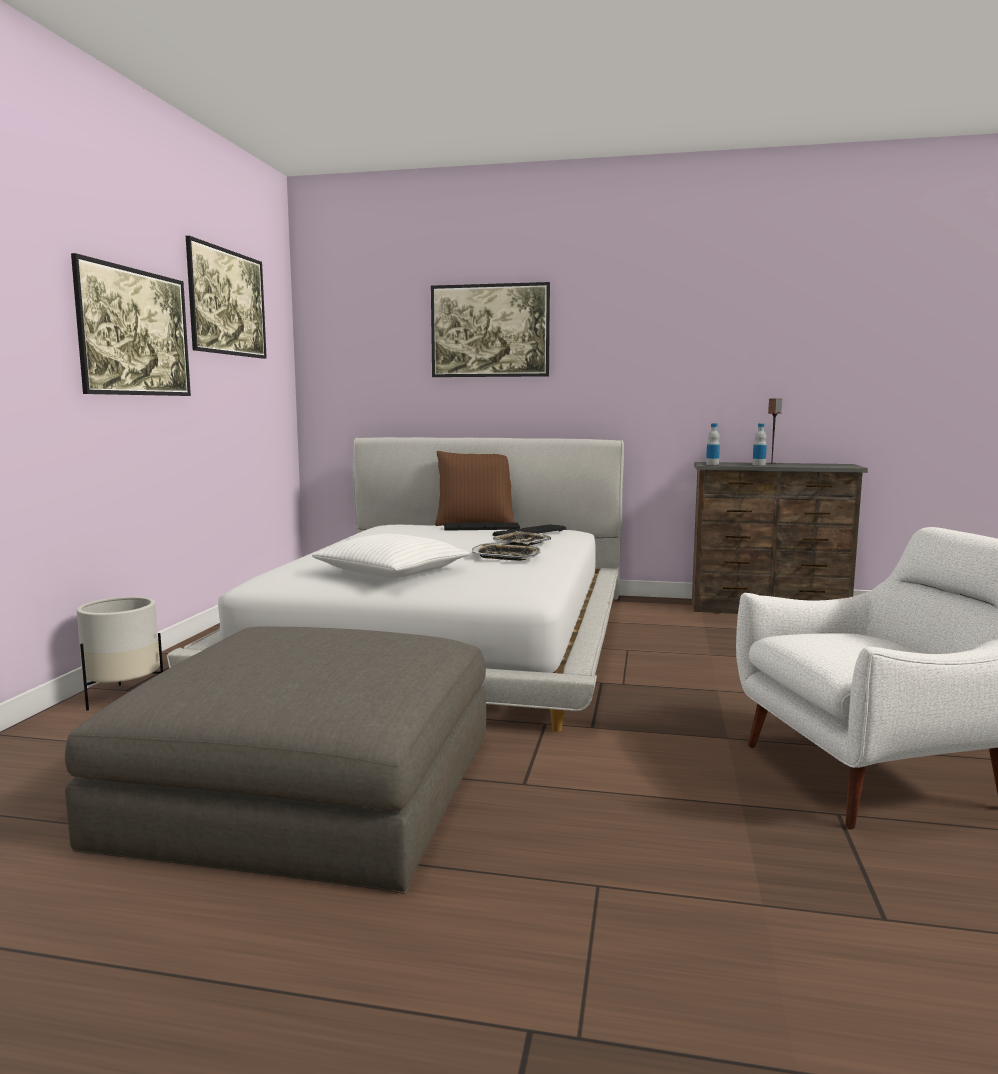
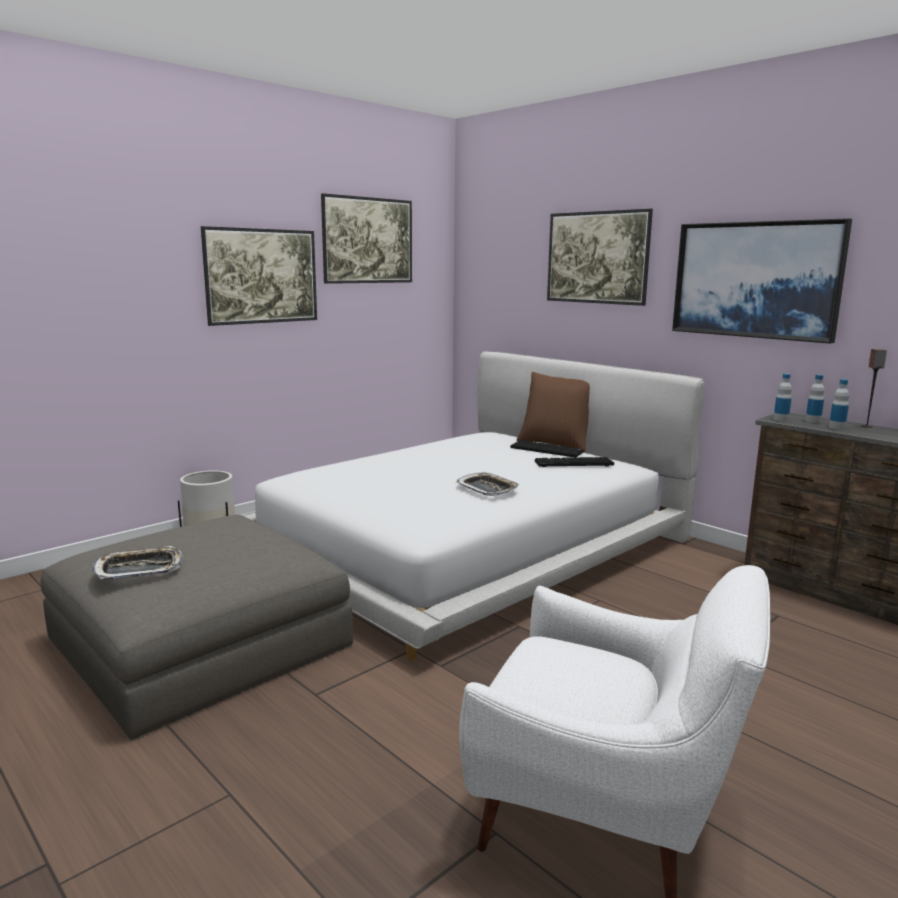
camera: 35 degrees right, 5 degrees up
(392, 572) = (373, 487): white pillow -> none
(521, 543) = (536, 476): tray -> tray (139, 569)
(658, 347) = (755, 280): none -> picture
(733, 463) = (813, 421): none -> bottle

